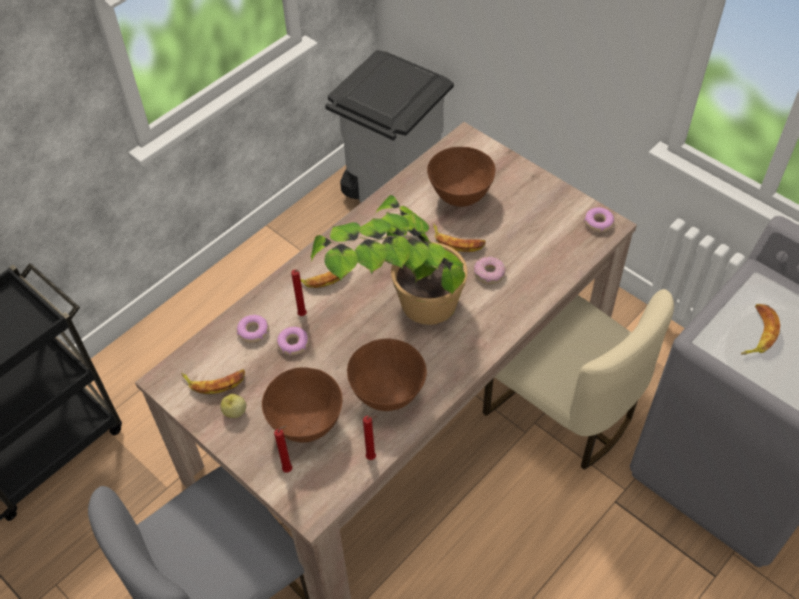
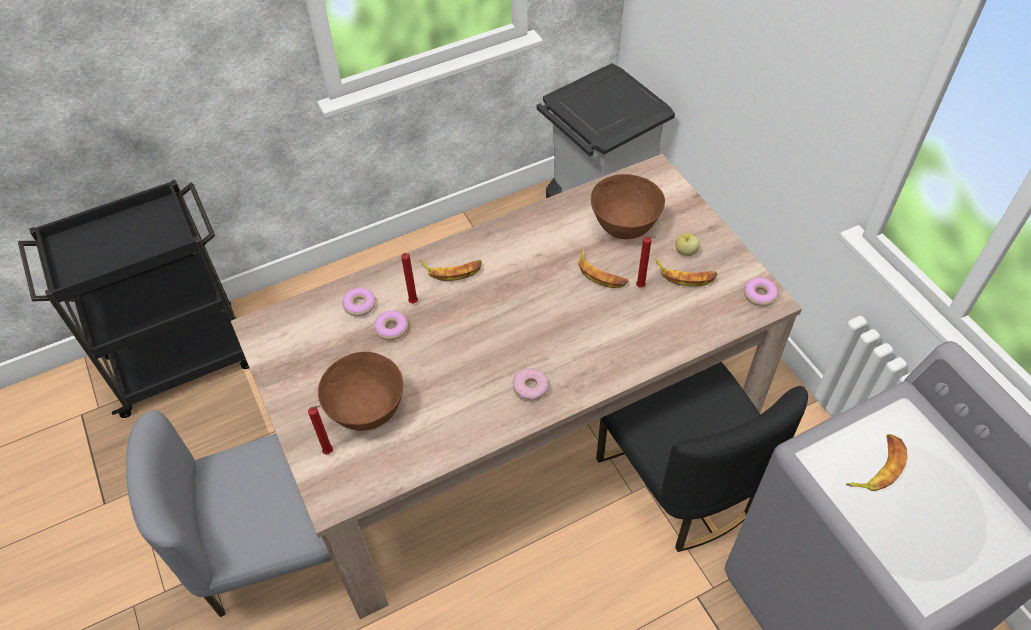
camera: 20 degrees right, 0 degrees up
(215, 381) = (302, 343): banana -> banana (685, 275)
(234, 412) = (306, 378): apple -> apple (685, 252)
(372, 458) = (415, 467): red candle -> red candle (642, 287)
(388, 393) = (461, 406): brown bowl -> none
(399, 309) = (510, 325): potted plant -> none
(489, 273) = (618, 315): donut -> donut (530, 388)
(562, 411) = (679, 483): beige chair -> black chair

